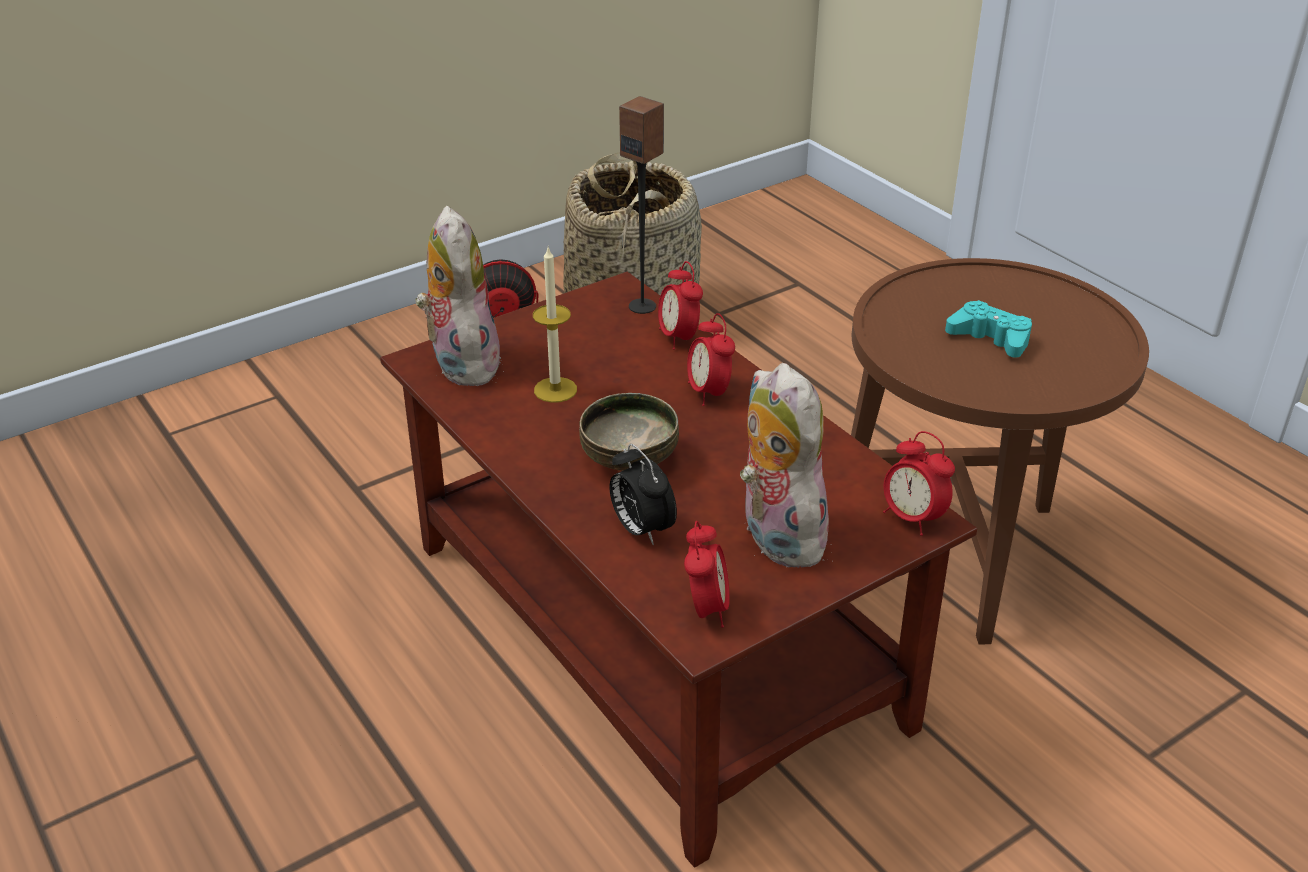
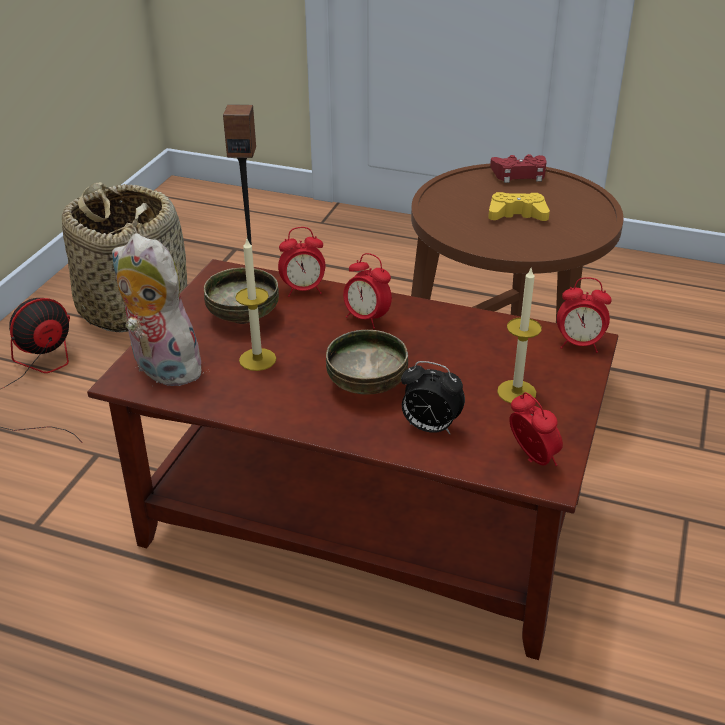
camera: 35 degrees left, 0 degrees up
(588, 342) = (242, 317): none -> bowl
(679, 338) = (303, 290): alarm clock -> alarm clock turned 45 degrees counterclockwise
(775, 536) = (516, 392): plush toy -> candle
(990, 338) = (517, 215): turquoise game controller -> yellow game controller
(1055, 290) = (519, 174): none -> red game controller

